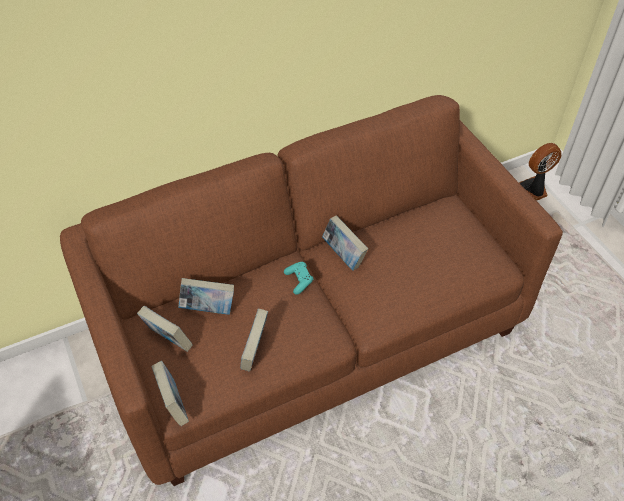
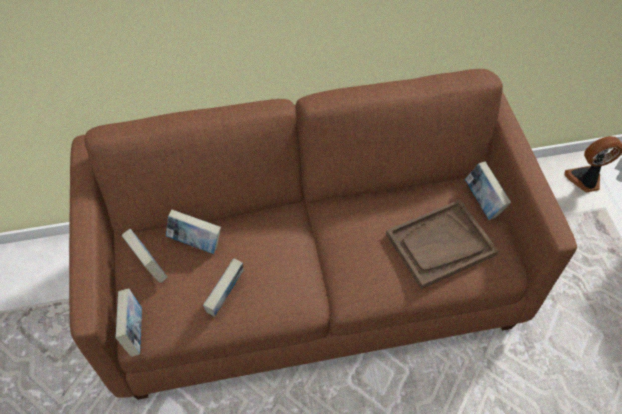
camera: 15 degrees right, 5 degrees up
(299, 281) = (293, 234): turquoise game controller -> none
(343, 256) = (345, 217): book -> book (482, 202)
(438, 261) = (440, 245): none -> brown tray

